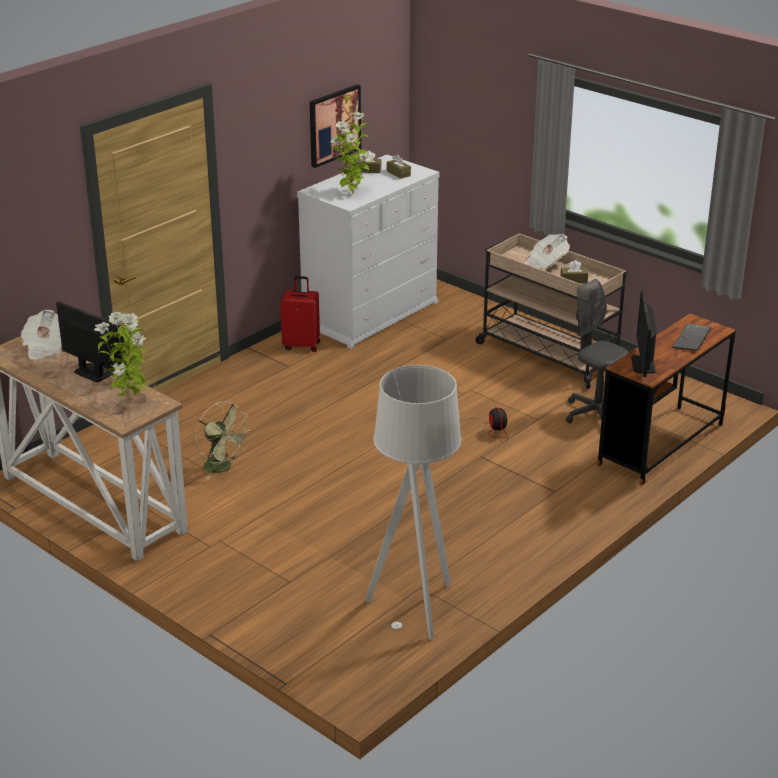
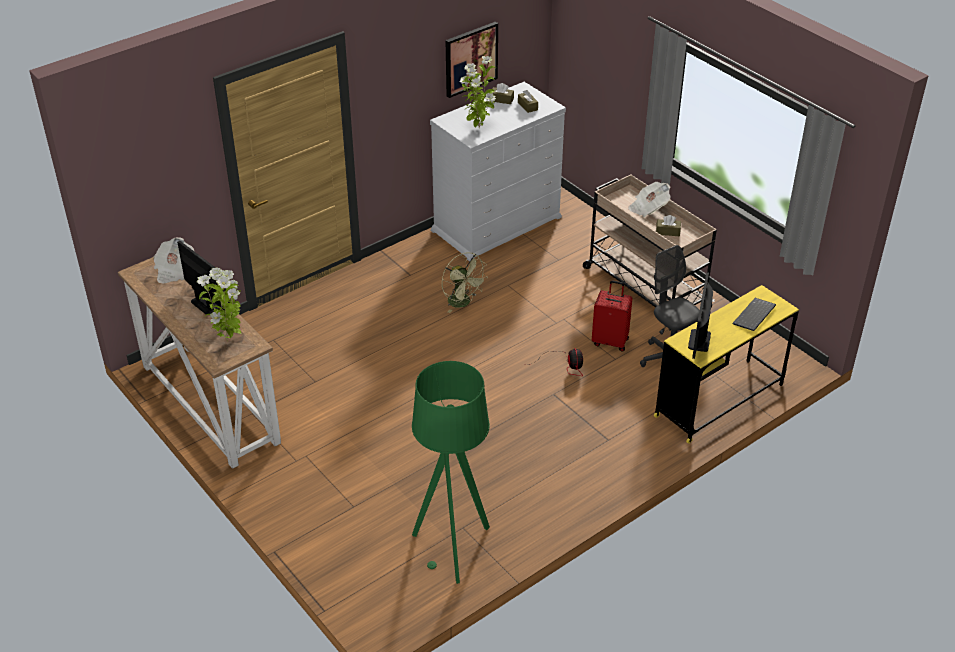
camera: 10 degrees right, 10 degrees up
(223, 468) = (327, 379): green fan -> green fan (463, 303)
(302, 345) = (427, 253): red suitcase -> red suitcase (610, 341)
(415, 607) = (452, 548): grey floor lamp -> green floor lamp
(661, 445) = (719, 401): brown desk -> yellow desk

